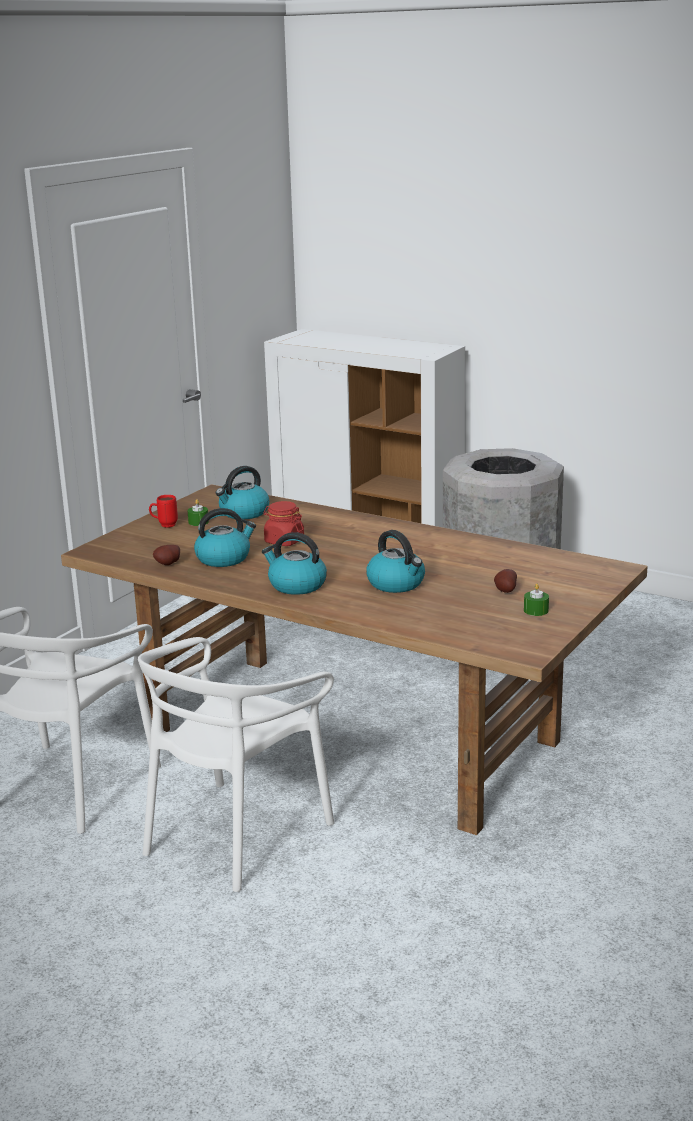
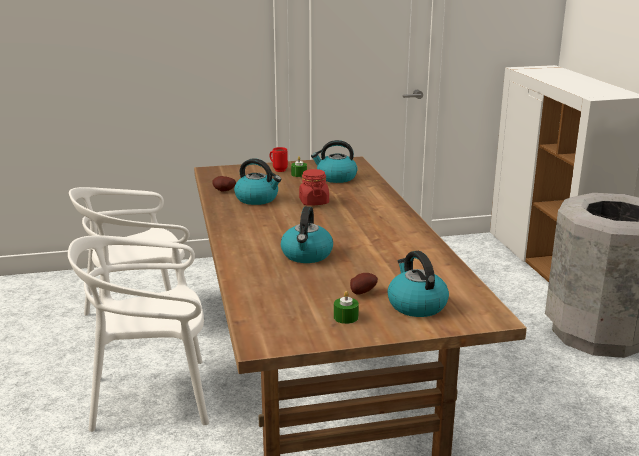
camera: 45 degrees right, 0 degrees up
(296, 585) = (251, 230): kettle -> kettle (416, 305)

